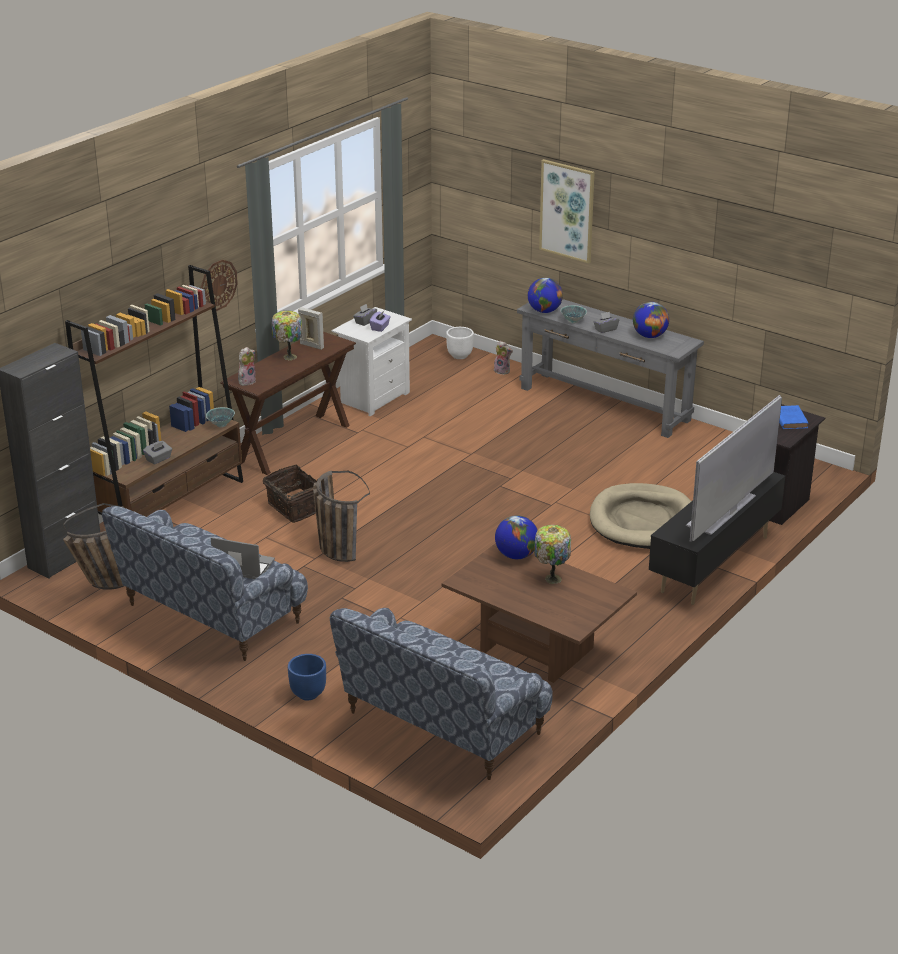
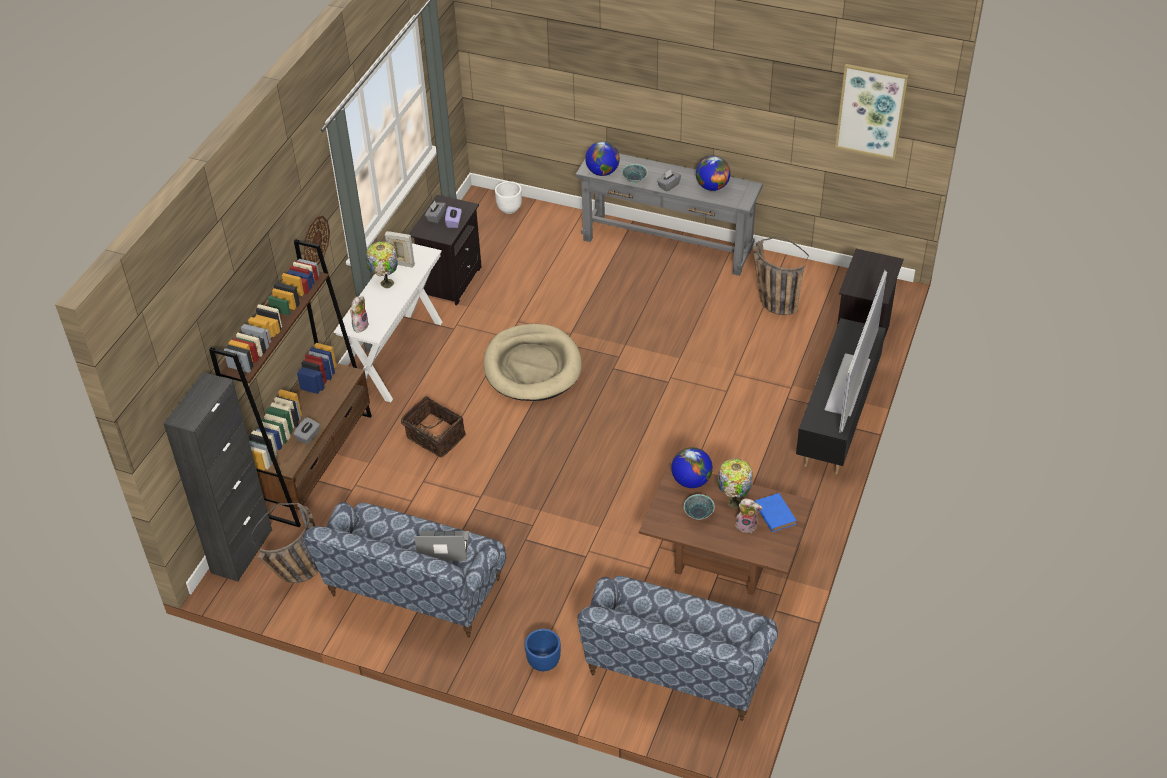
camera: 15 degrees left, 15 degrees up
(221, 425) = (349, 377): bowl -> bowl (698, 514)
(294, 443) = (399, 356): brown console table -> white console table
(335, 546) = (492, 477): basket -> basket (771, 300)
(373, 398) = (450, 281): white nightstand -> black nightstand
(503, 371) = (557, 221): plush toy -> plush toy (747, 525)
(567, 210) = (612, 74): picture -> picture (871, 111)
(643, 521) = (756, 384): beige dog bed -> beige dog bed (532, 366)
(789, 419) = (874, 267): blue book -> blue book (774, 513)

